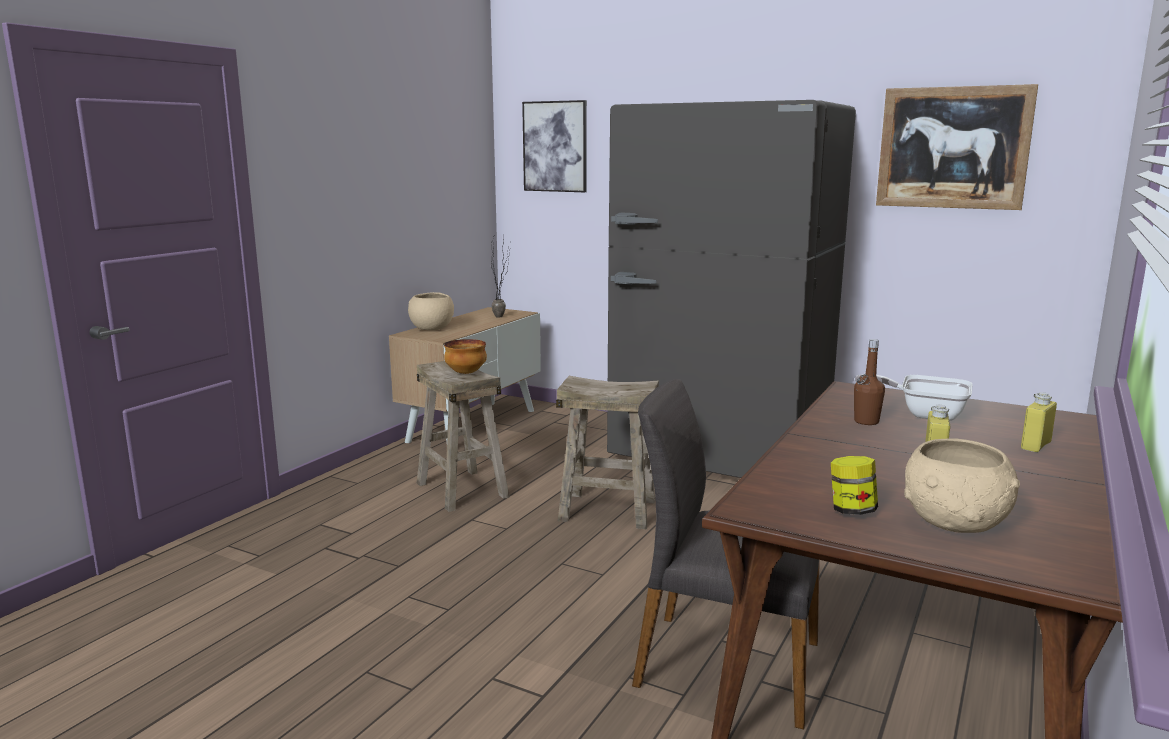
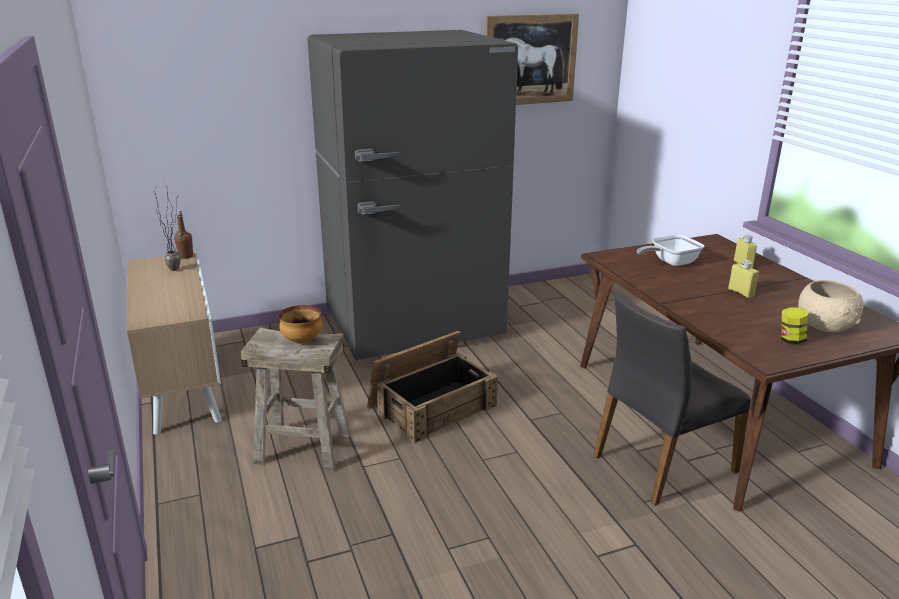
camera: 50 degrees left, 10 degrees up
(431, 328) = (147, 306): beige bowl -> none
(555, 146) = (175, 76): picture -> none
(608, 510) = (432, 405): beige stool -> crate
(866, 421) = (665, 279): brown bottle -> brown bottle (186, 256)

